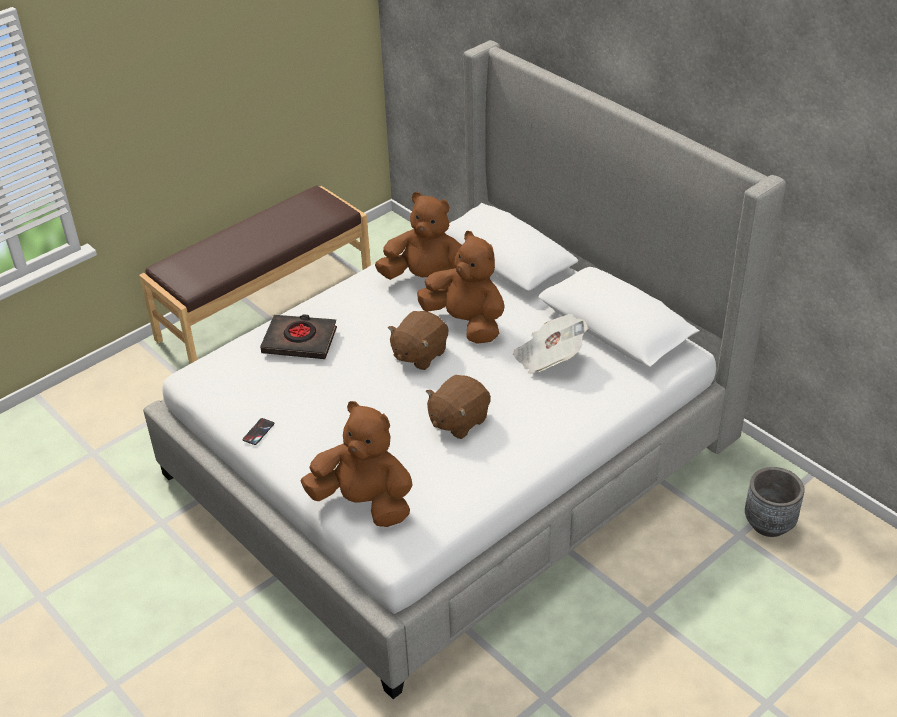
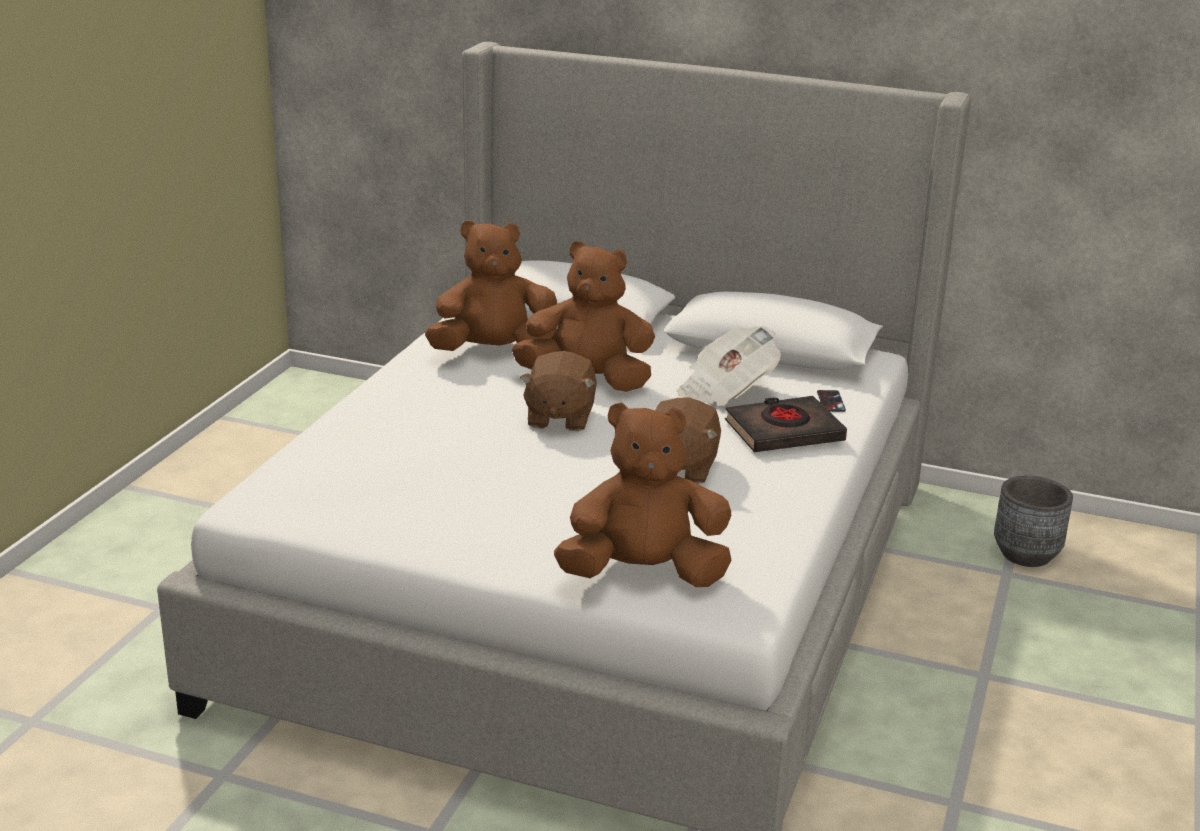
camera: 30 degrees left, 15 degrees down
(258, 432) = (411, 538): phone -> phone (830, 401)
(265, 308) = (188, 494): brown bench -> none
(300, 341) = (379, 435): black book -> black book (784, 432)

